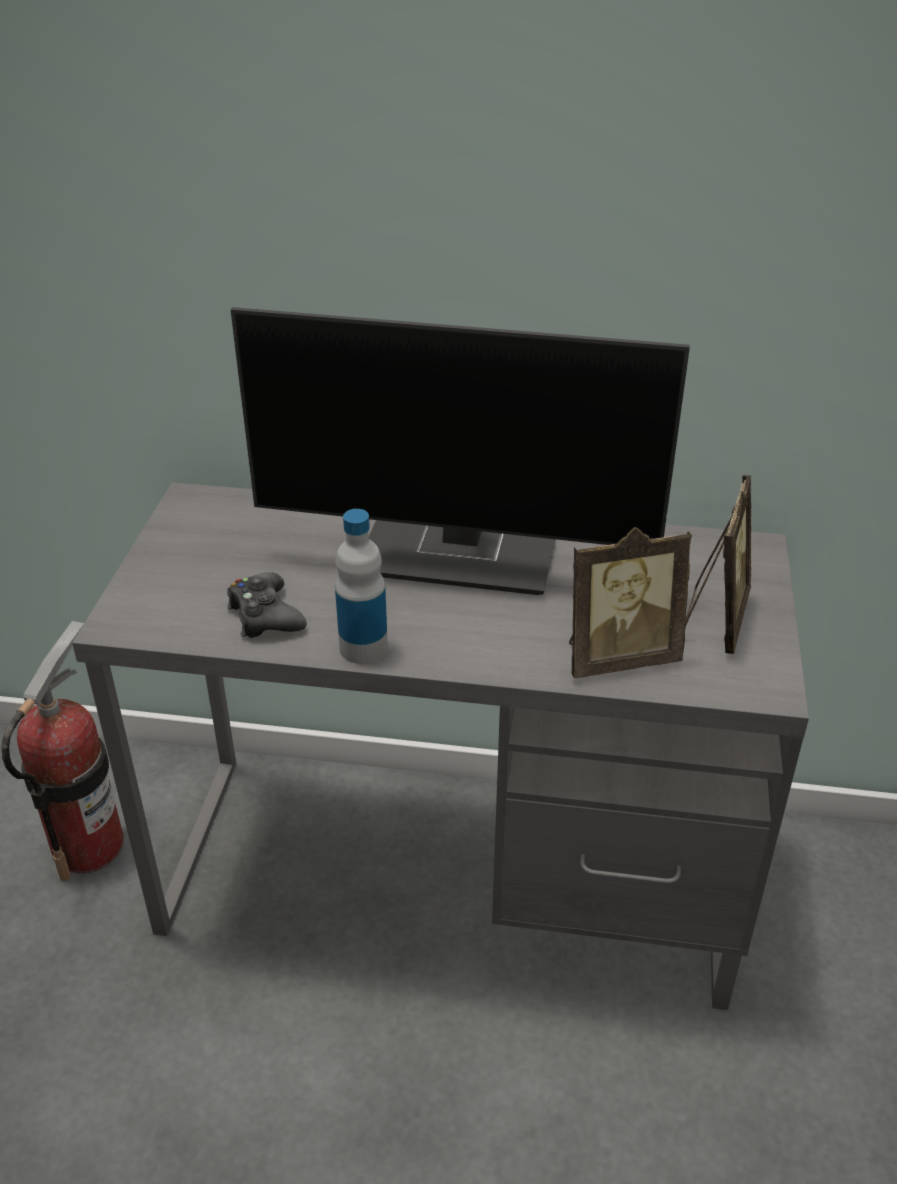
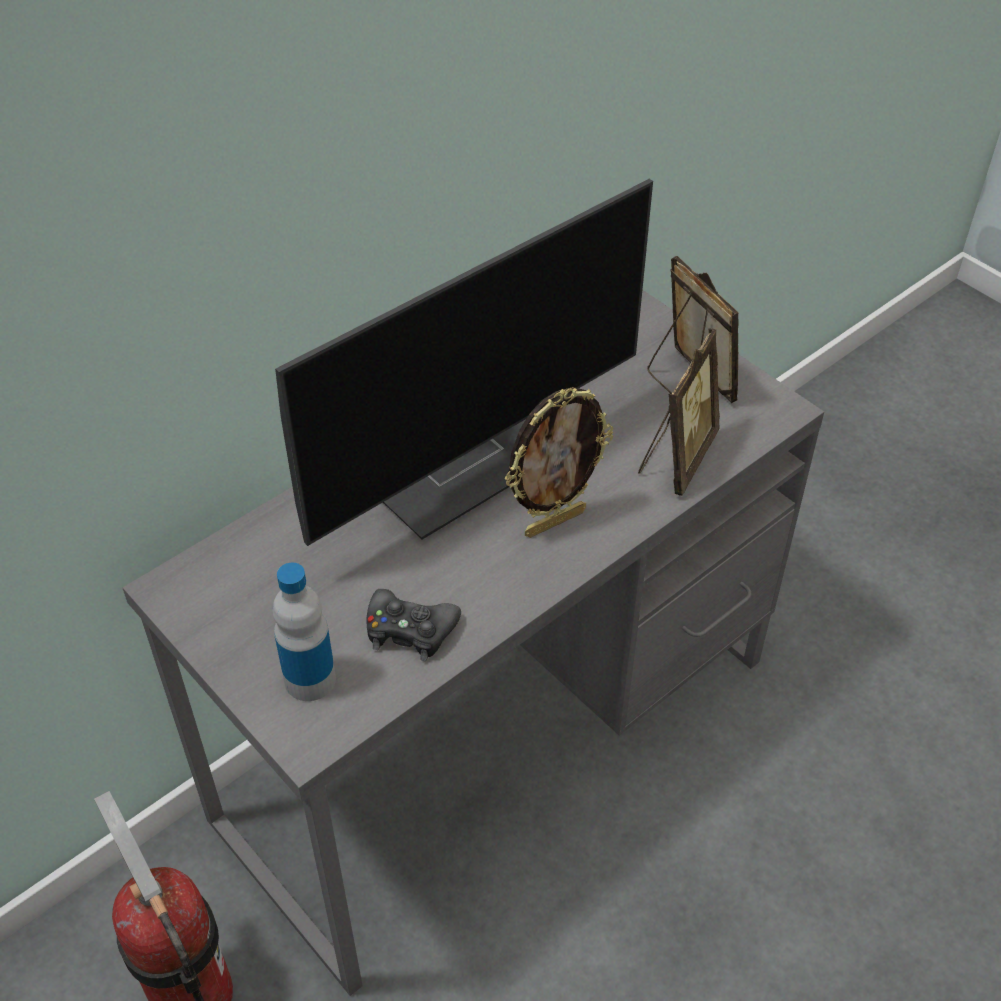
camera: 50 degrees left, 10 degrees up
(363, 648) = (518, 592): bottle -> bottle (310, 679)
(459, 628) = (554, 521): none -> picture frame

